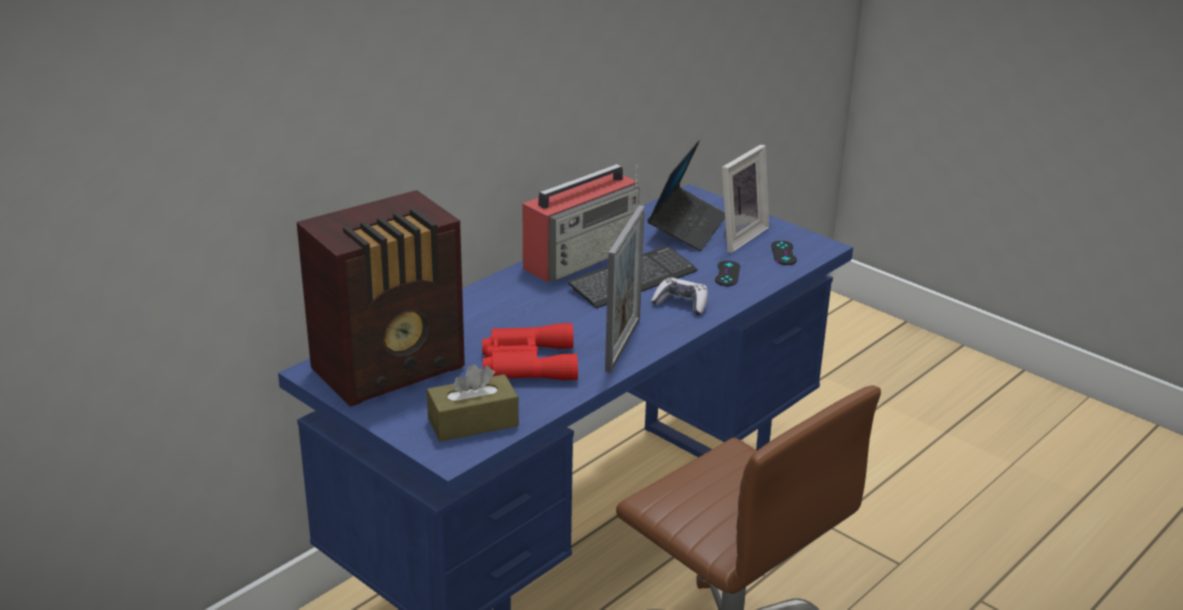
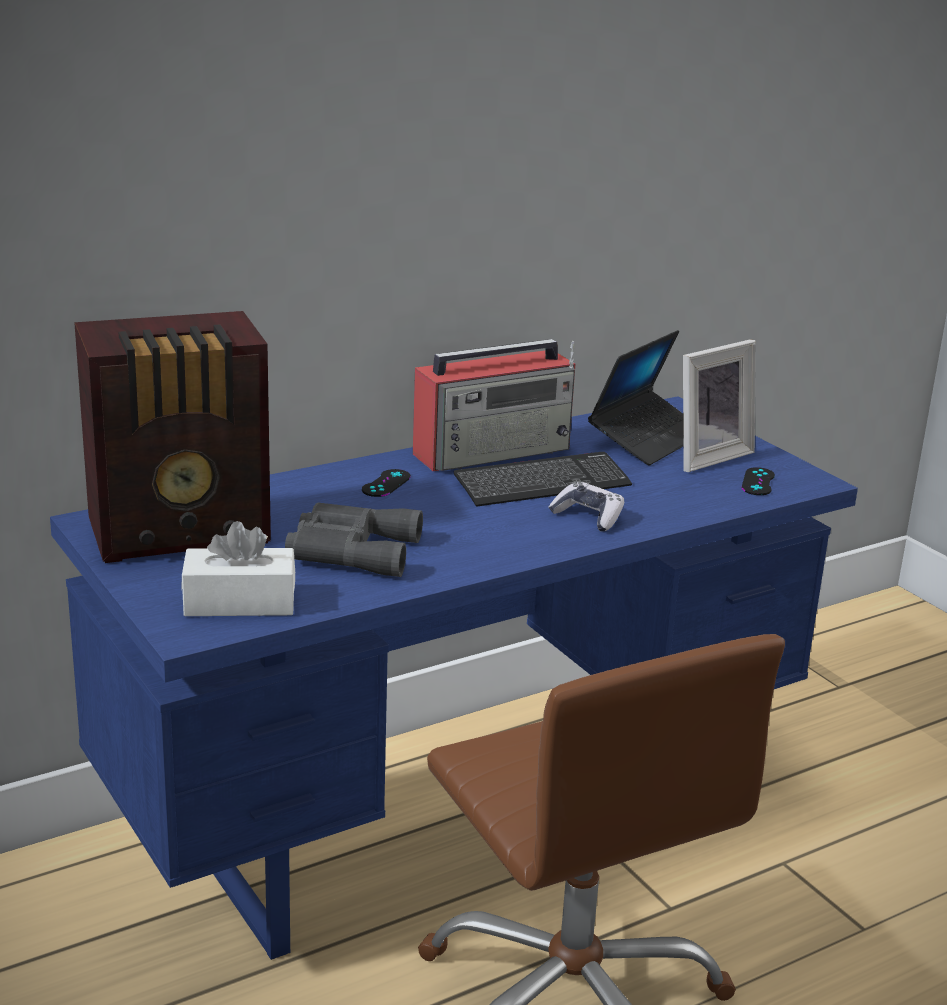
camera: 15 degrees right, 5 degrees down
(473, 422) = (239, 602): brown tissue box -> white tissue box
(526, 362) = (350, 550): red binoculars -> grey binoculars
(623, 345) = (484, 549): picture frame -> none
(727, 274) = (669, 493): black game controller -> black game controller (386, 483)

